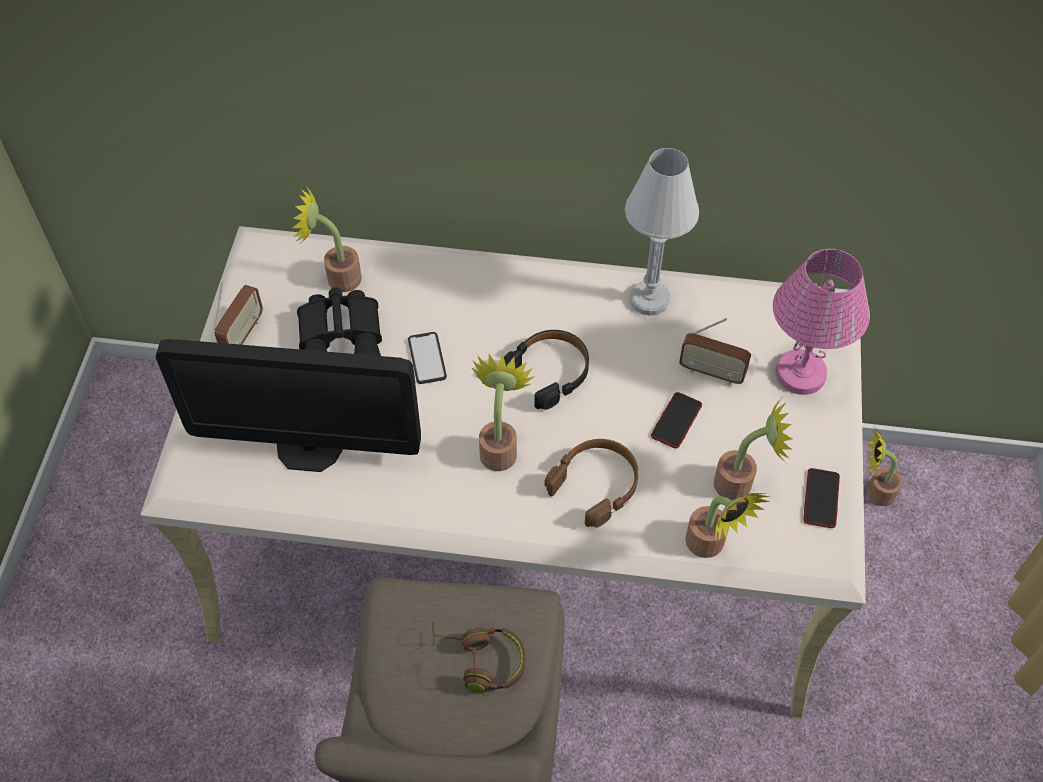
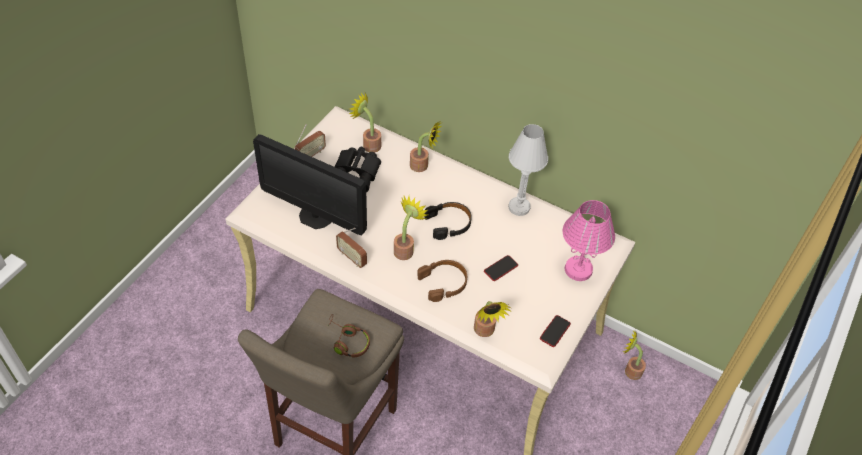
camera: 20 degrees right, 5 degrees down
(427, 358) = (392, 196): phone -> none
(711, 372) = (531, 252): radio -> radio (352, 258)
(740, 483) = (517, 309): potted plant -> potted plant (422, 166)

